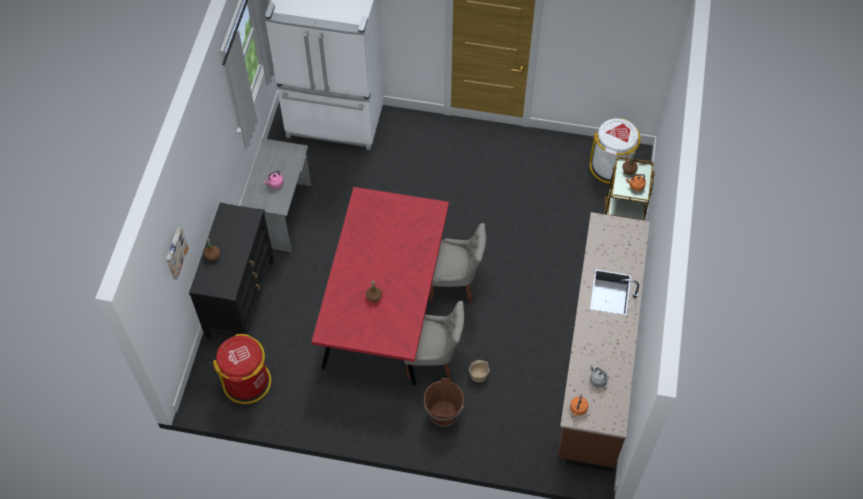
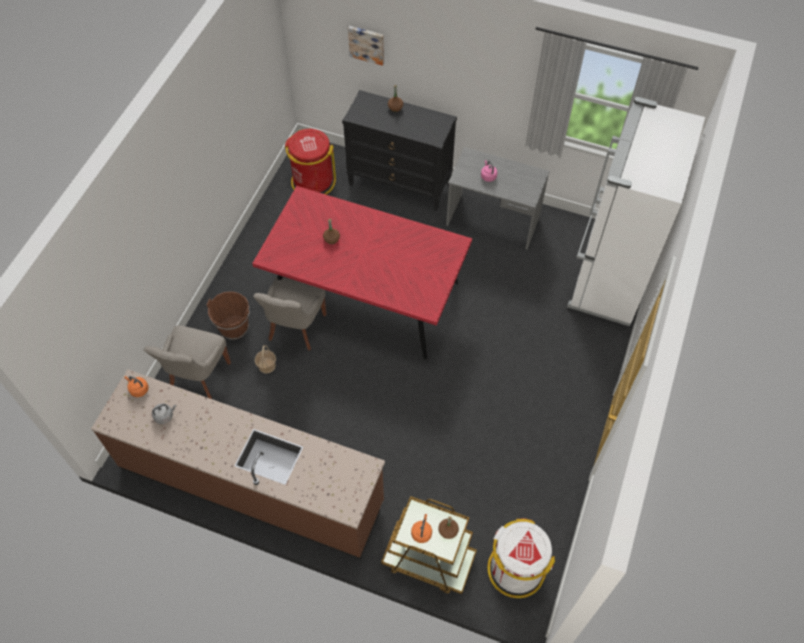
camera: 100 degrees right, 0 degrees up
(454, 283) = (379, 361): grey chair -> grey chair (198, 377)

